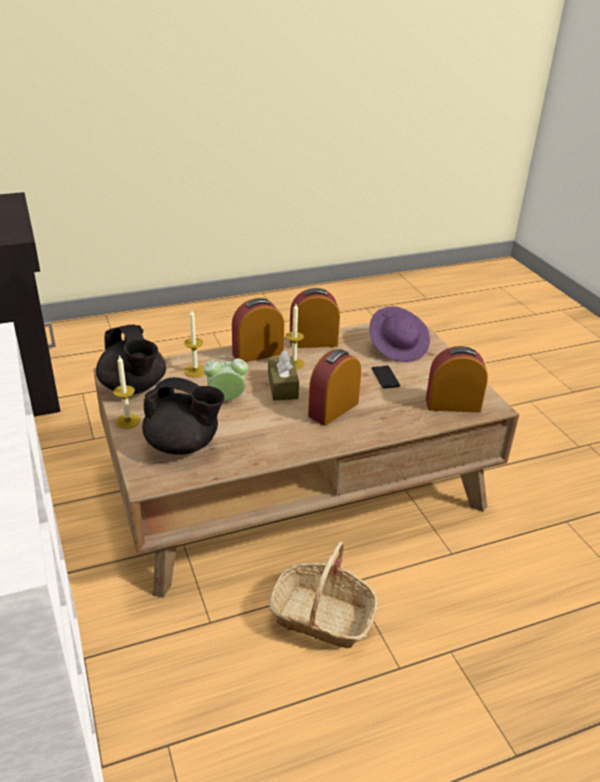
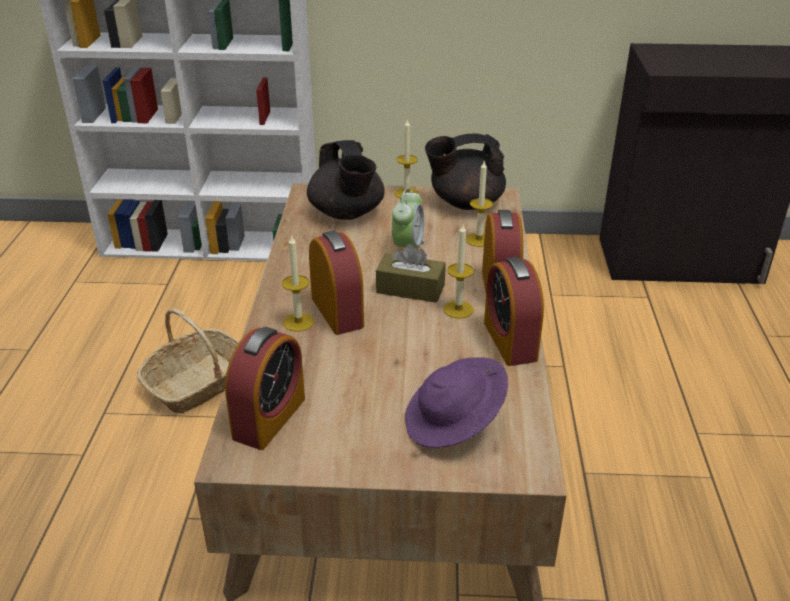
camera: 115 degrees right, 0 degrees up
(183, 444) = (347, 214): black teapot -> black teapot turned 60 degrees counterclockwise
(313, 342) = (510, 341): alarm clock -> alarm clock turned 150 degrees clockwise
(357, 422) = (298, 322): none -> candle
(385, 377) = (378, 378): phone -> none

